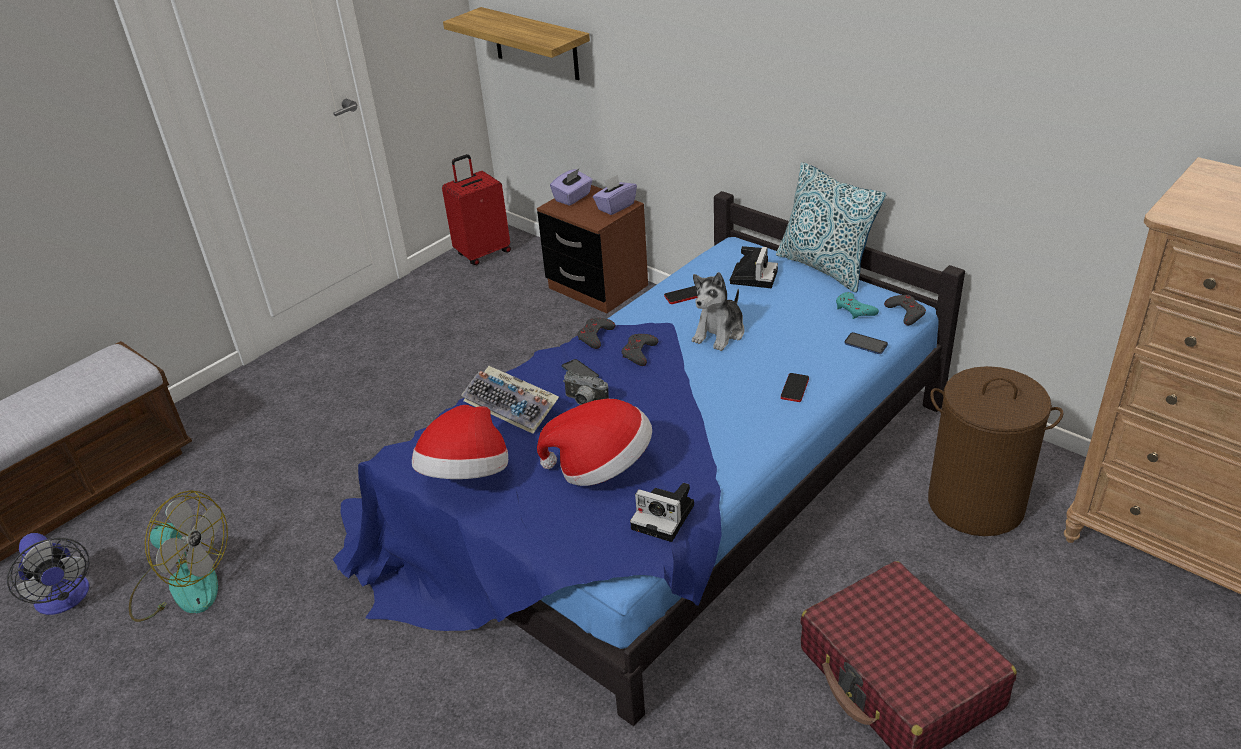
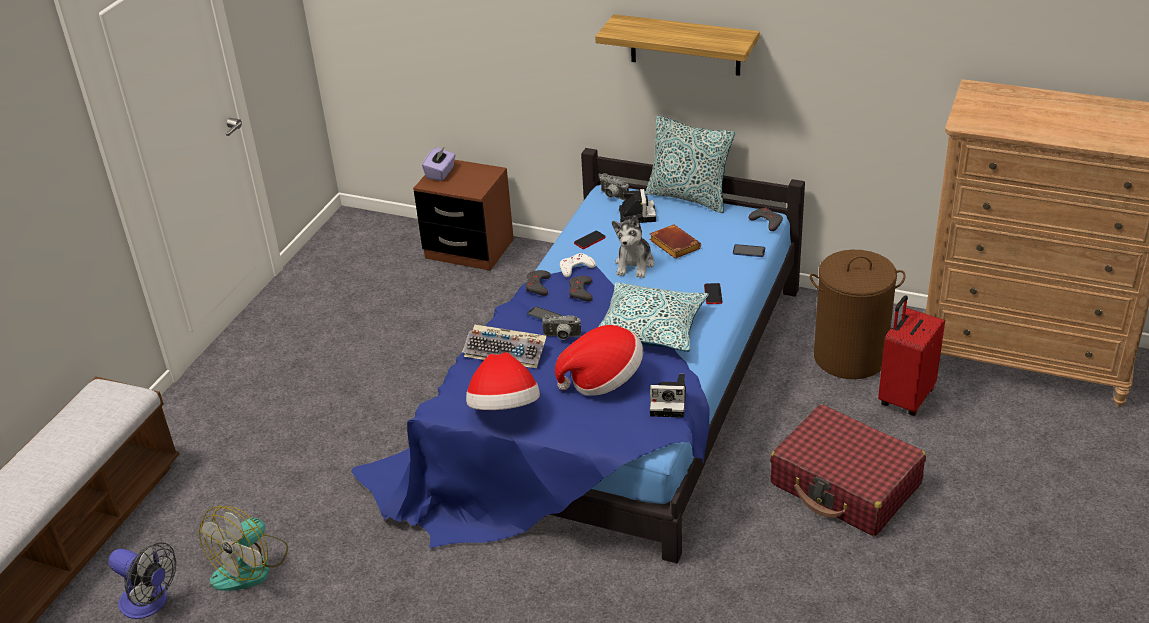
camera: 20 degrees left, 0 degrees up
(182, 584) = (251, 565): fan -> fan turned 120 degrees clockwise
(482, 253) = (343, 238): red suitcase -> red suitcase (905, 397)
(535, 44) = (384, 42): shelf -> shelf (685, 45)
(615, 207) = (484, 175): purple tissue box -> none
(649, 323) = (576, 268): none -> white game controller
(696, 414) = (651, 328): none -> pillow
(736, 251) = (612, 196): none -> camera
(776, 319) = (672, 245): none -> brown book
(854, 310) = (728, 226): turquoise game controller -> none

